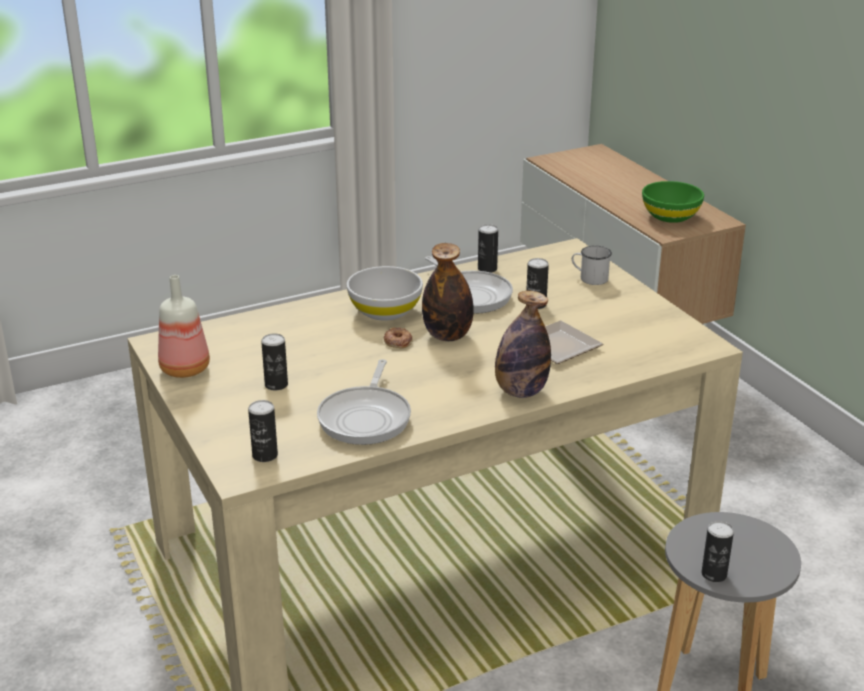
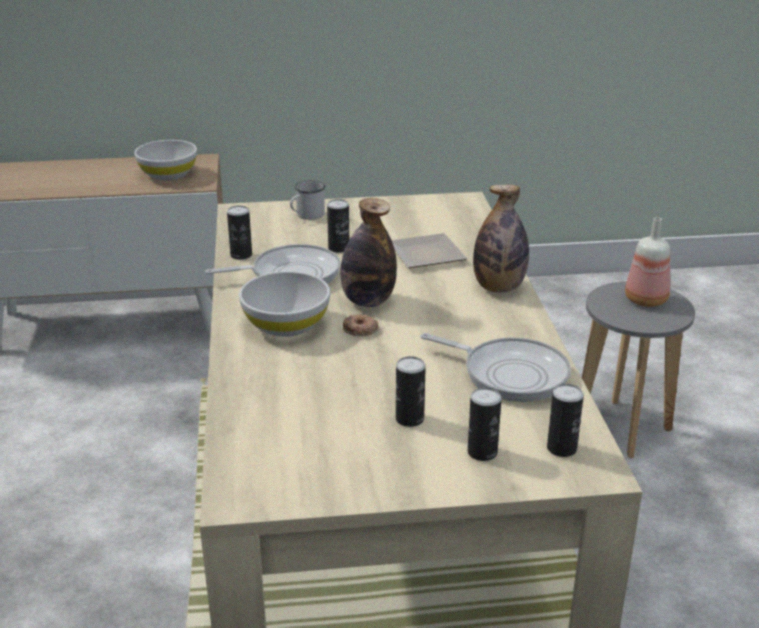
camera: 70 degrees left, 0 degrees up
(187, 369) = (330, 481): bottle -> bottle (646, 299)
(670, 216) = (168, 174): green bowl -> white bowl
(714, 574) = (666, 319): can -> can (482, 452)

